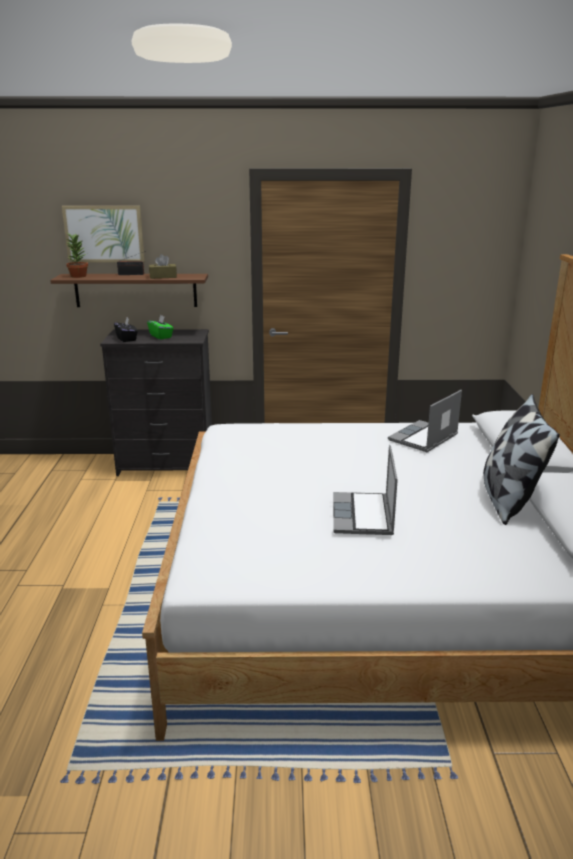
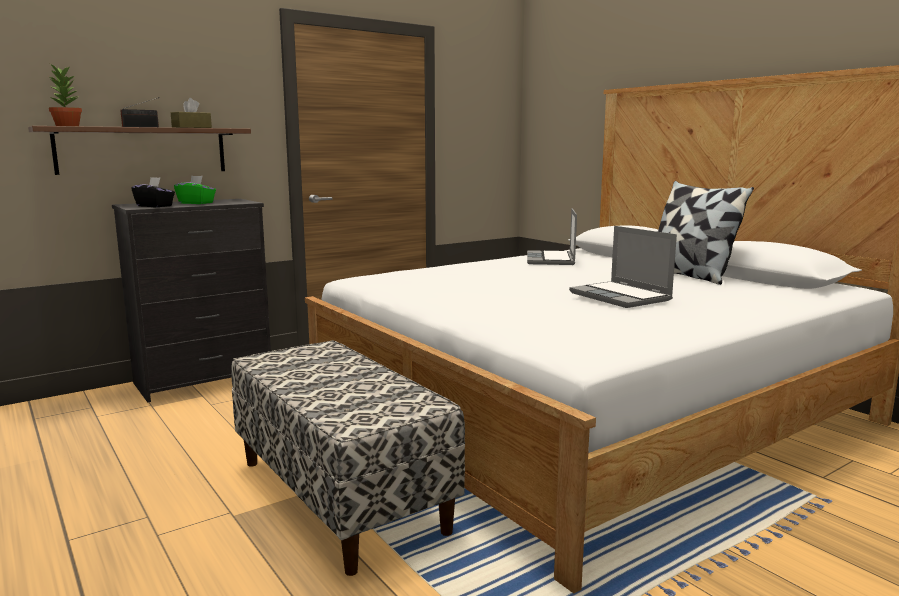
camera: 35 degrees left, 10 degrees down
(104, 234) = (97, 73): picture -> none
(128, 599) = (341, 495): none -> bench

